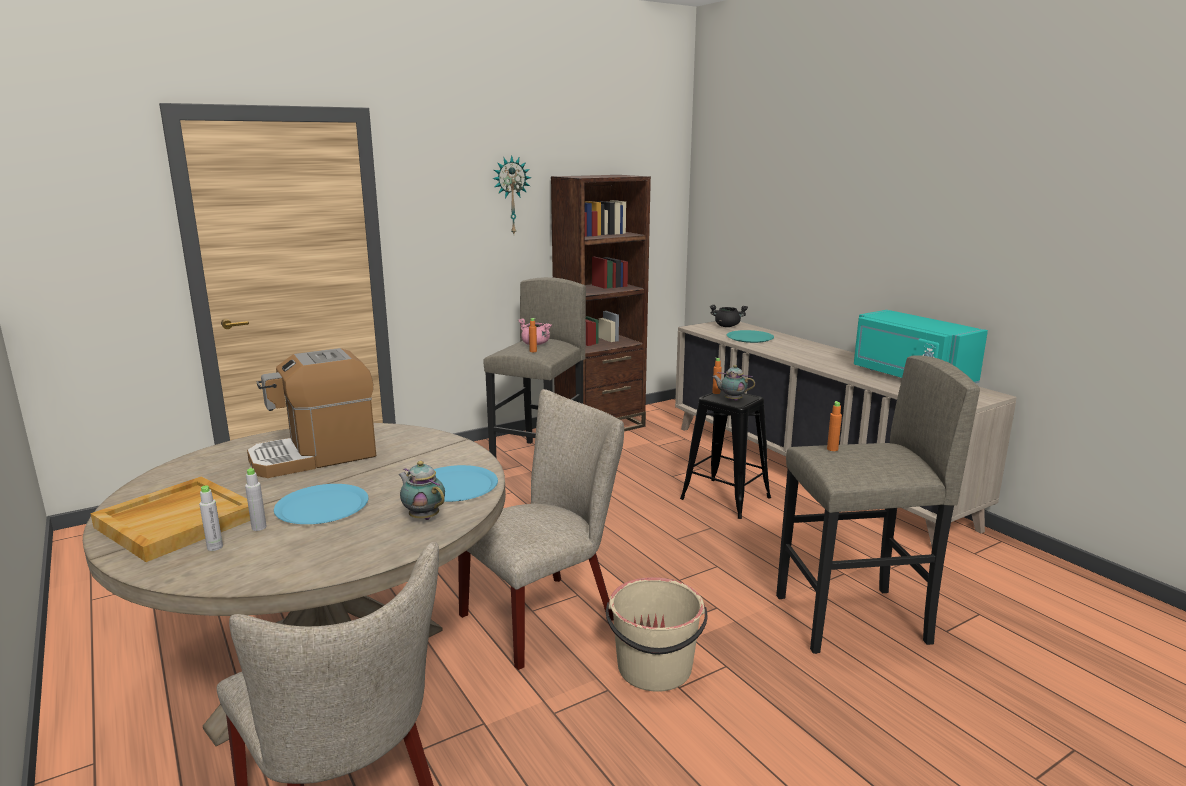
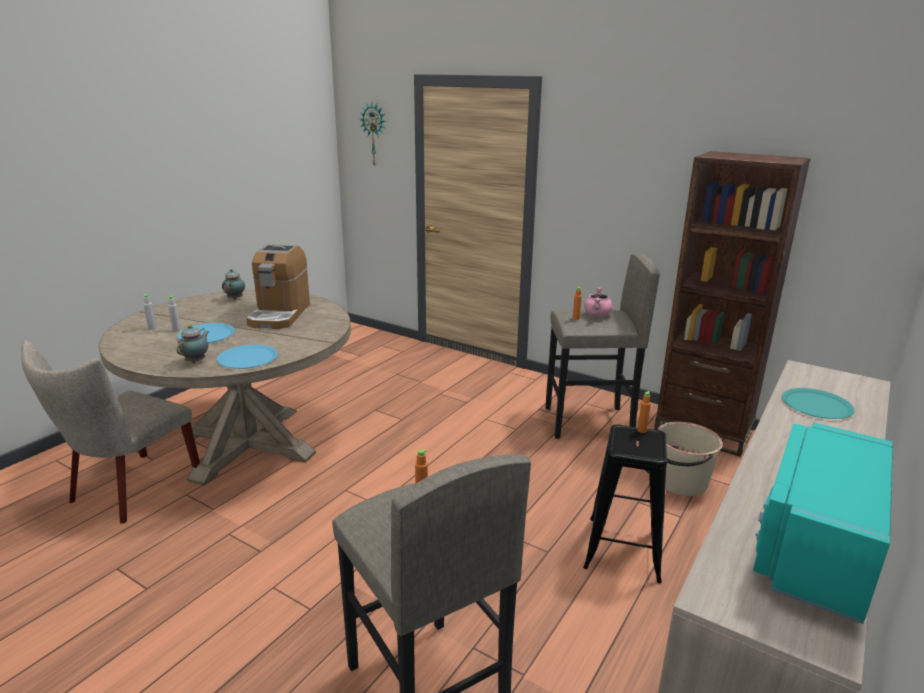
camera: 65 degrees right, 5 degrees up
(177, 521) = (181, 313): beige tray -> none
(315, 456) = (279, 314): coffee machine -> coffee machine turned 120 degrees counterclockwise
(511, 195) = (661, 166): wall clock -> wall clock (374, 134)
(546, 614) = (344, 497): beige chair -> none
(654, 669) = (292, 568): beige bucket -> beige bucket (680, 482)
(727, 326) = (846, 384): black cooking pot -> none
(731, 400) = (629, 443): teapot -> teapot (235, 298)

